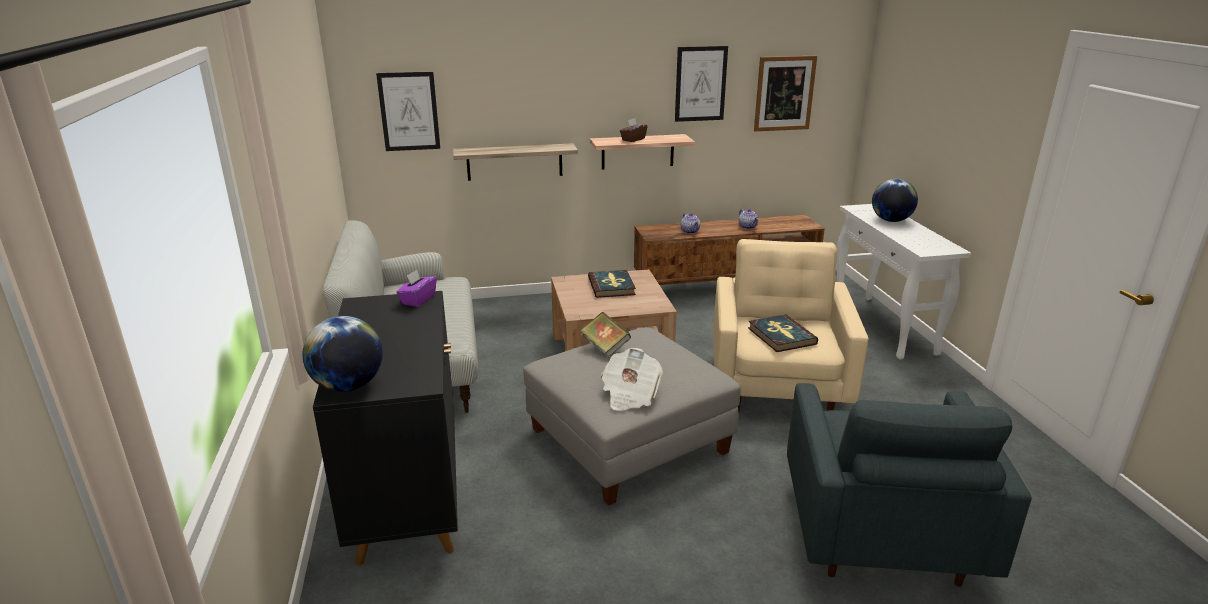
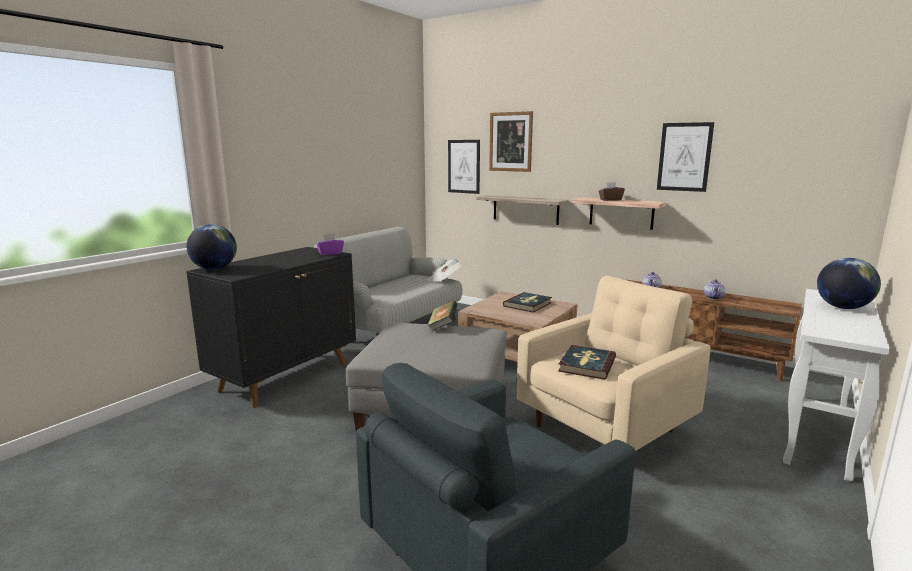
camera: 45 degrees right, 10 degrees down
(630, 394) = (399, 351): newspaper -> newspaper (444, 279)
(784, 93) = (779, 171): picture -> picture (510, 142)

